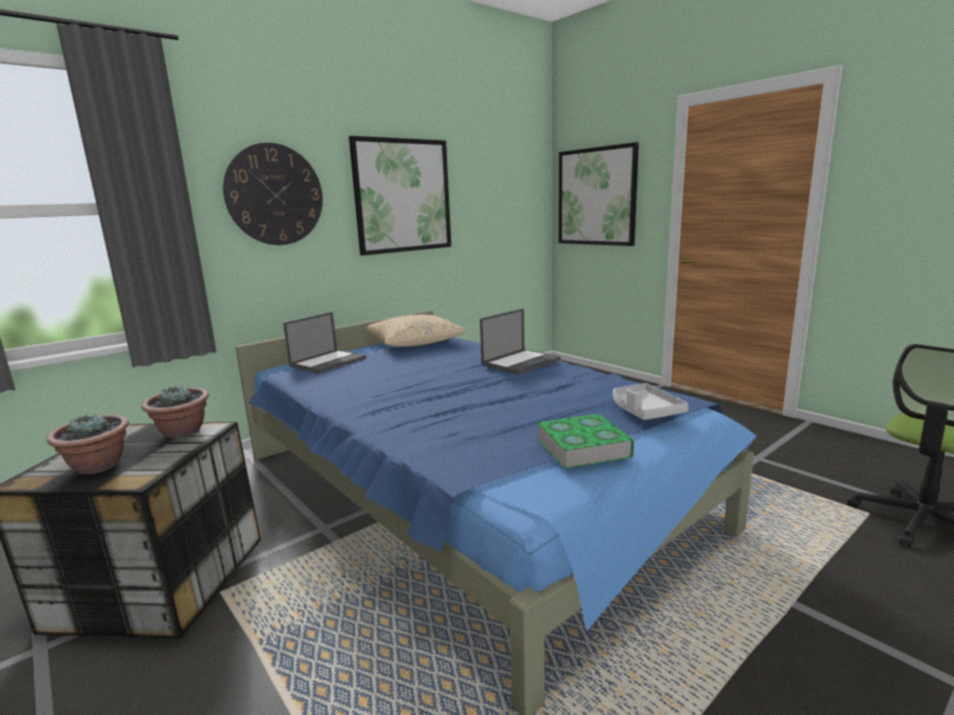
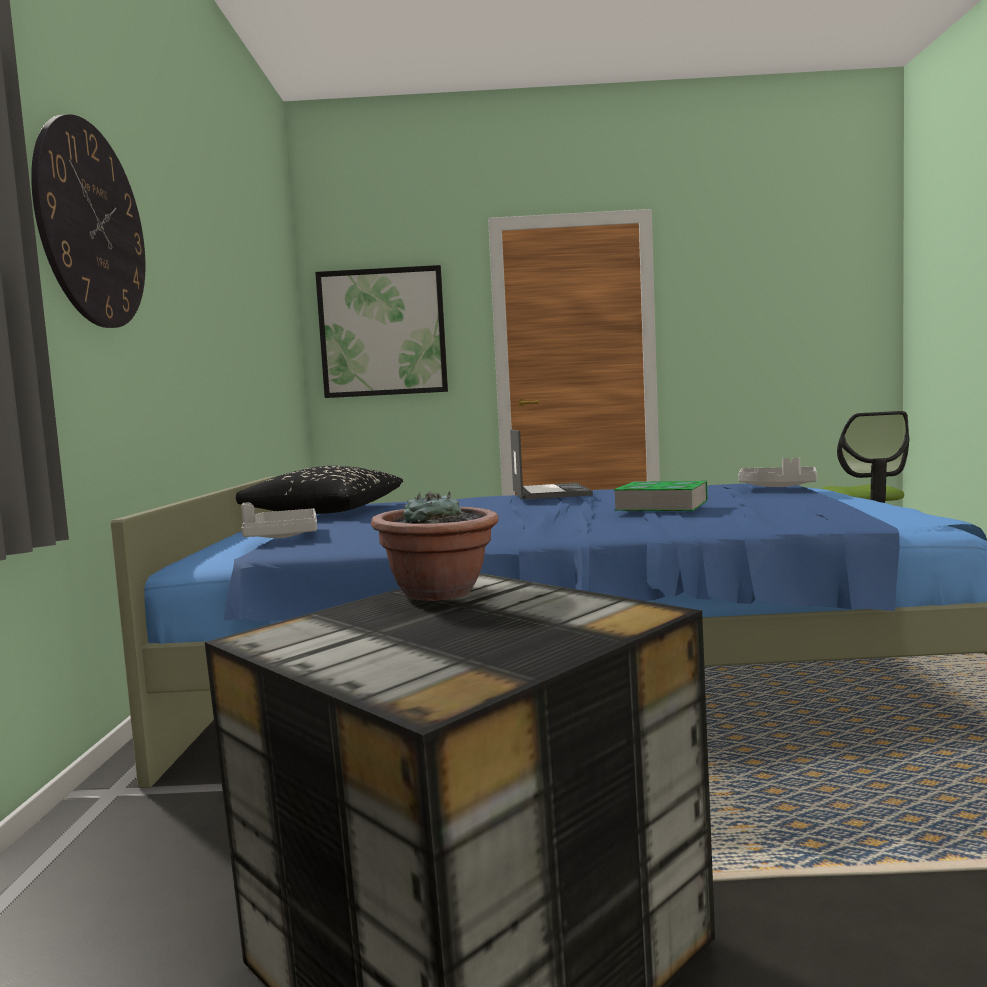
camera: 50 degrees left, 10 degrees down
(98, 466) = (497, 638): potted plant -> none
(328, 362) = (282, 536): laptop -> grey tray
(402, 196) = (208, 285): picture -> none
(415, 342) = (324, 512): beige pillow -> black pillow
(583, 447) = (840, 500): book -> book (662, 505)

